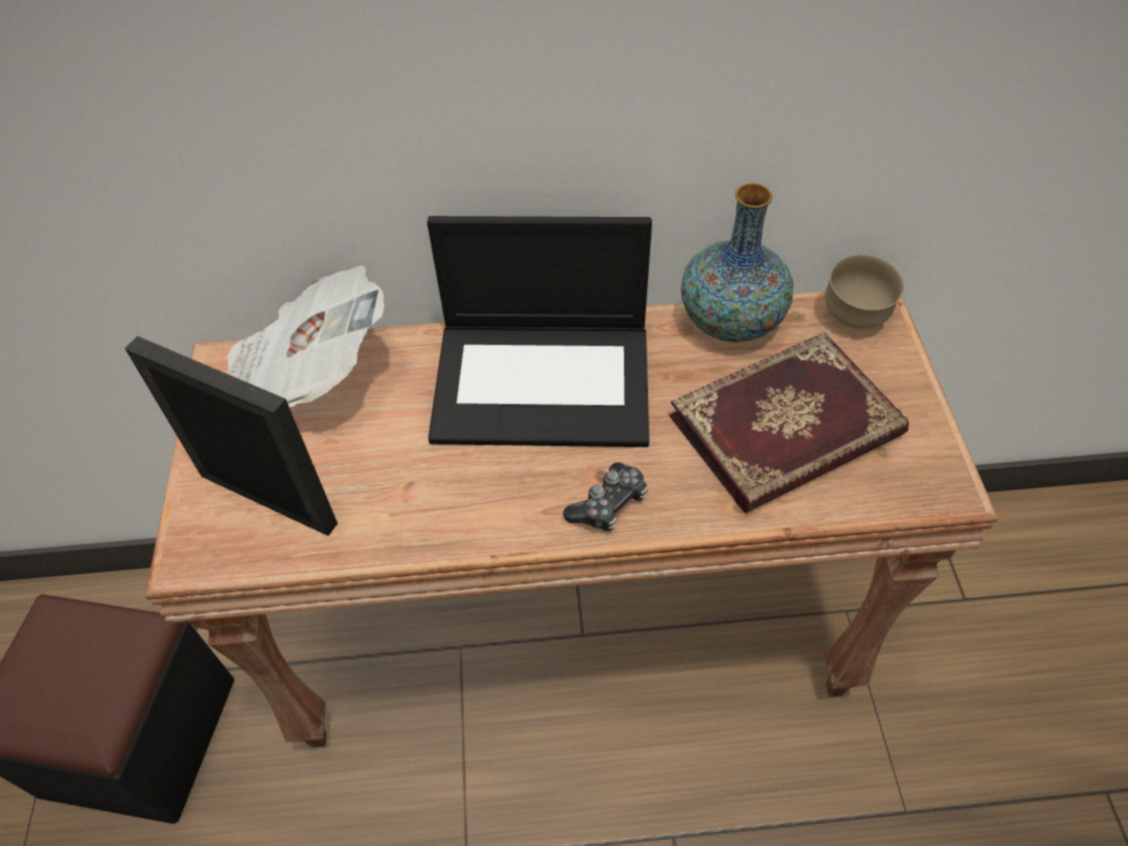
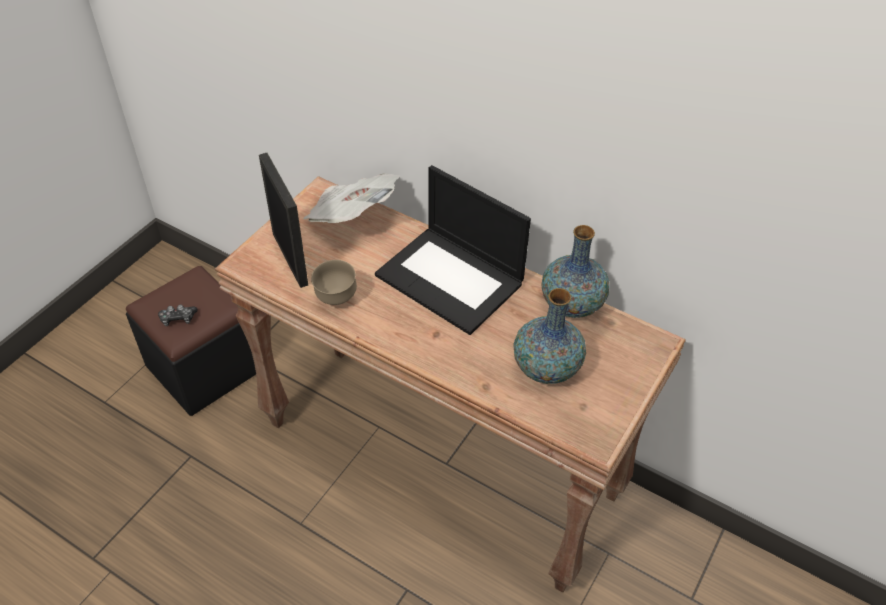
camera: 35 degrees right, 5 degrees down
(608, 504) = (427, 347): game controller -> game controller (178, 319)
(787, 428) = (546, 368): book -> vase
(854, 319) = (640, 340): brown bowl -> brown bowl (336, 298)

